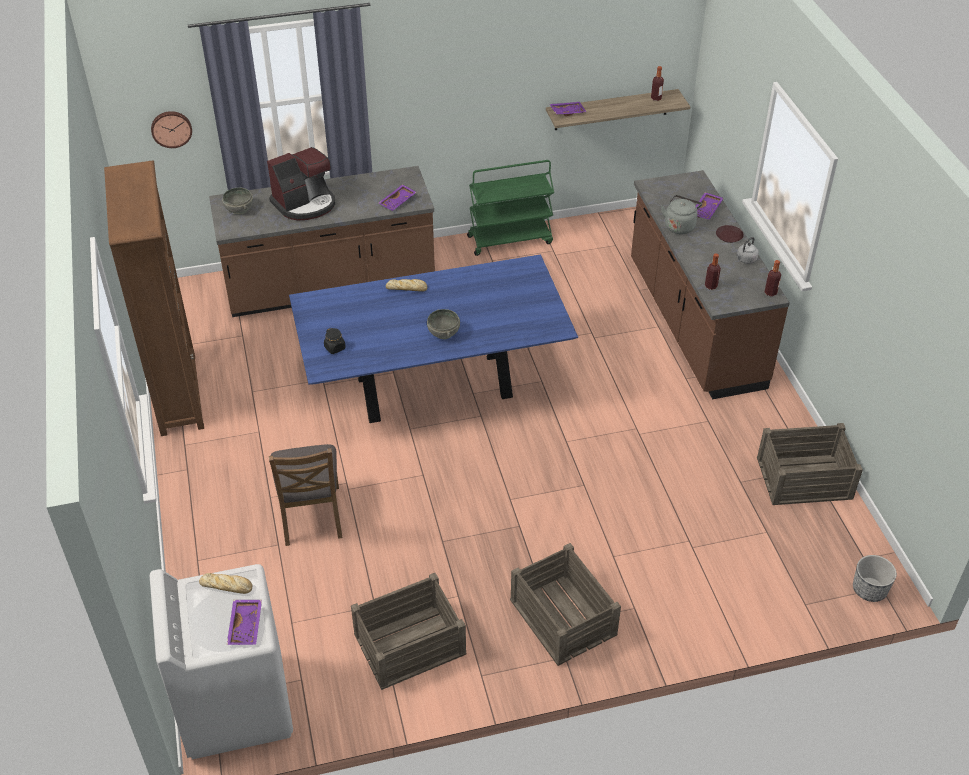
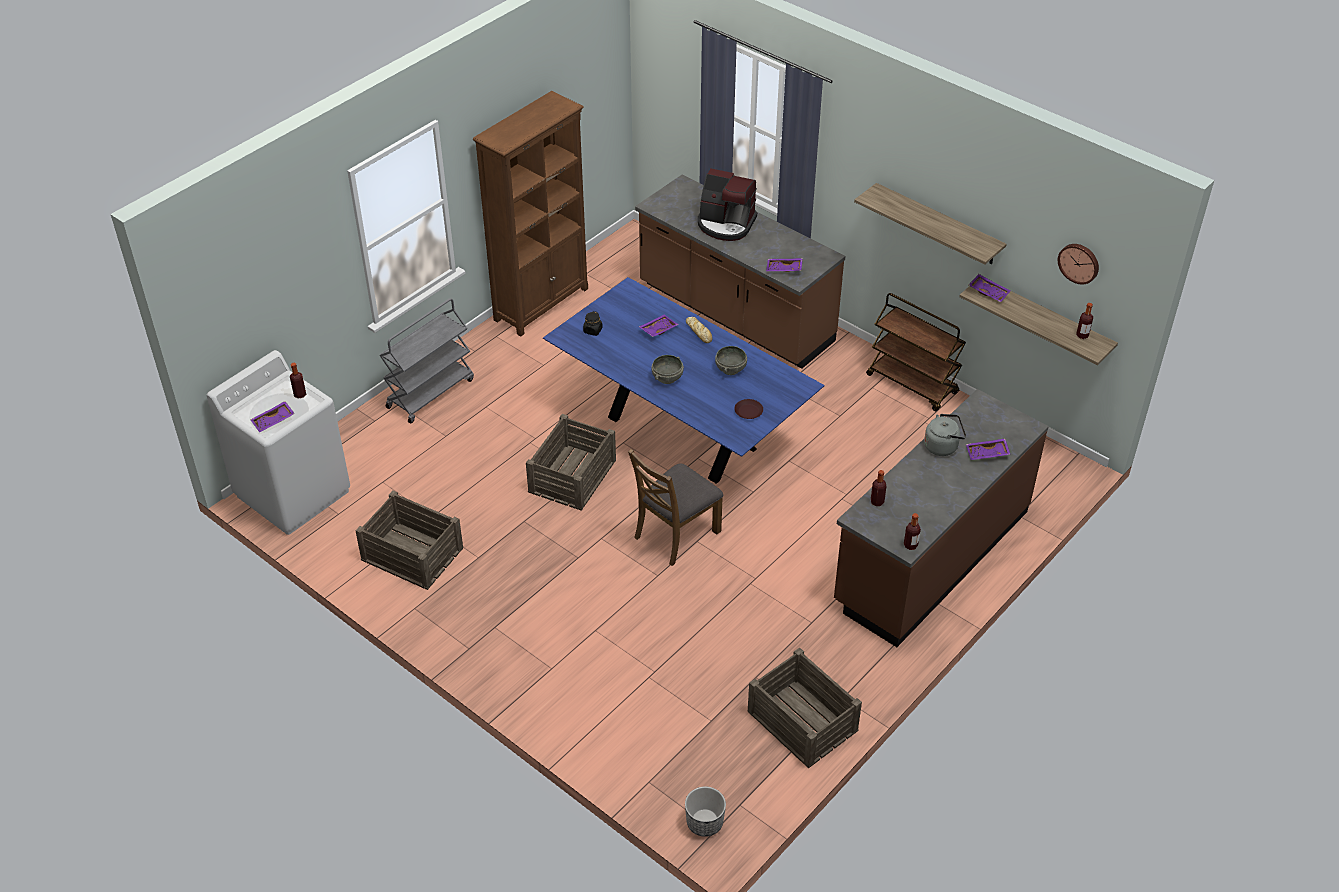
camera: 55 degrees right, 0 degrees up
(171, 128) = (677, 101): wall clock -> wall clock (1079, 262)
(208, 528) = (430, 393): none -> grey cart
(227, 586) = (300, 394): bread -> bottle
(239, 209) = (682, 197): grey bowl -> grey bowl (731, 369)
(311, 515) = (487, 437): brown chair -> brown chair (676, 534)
(377, 309) = (658, 329): none -> purple tray
(496, 84) = (938, 225): none -> shelf
(510, 239) = (912, 384): green cart -> brown cart
(563, 616) = (507, 628): crate -> crate (573, 476)
(728, 236) = (964, 484): brown plate -> brown plate (748, 411)
(745, 260) = (940, 509): grey kettle -> none

